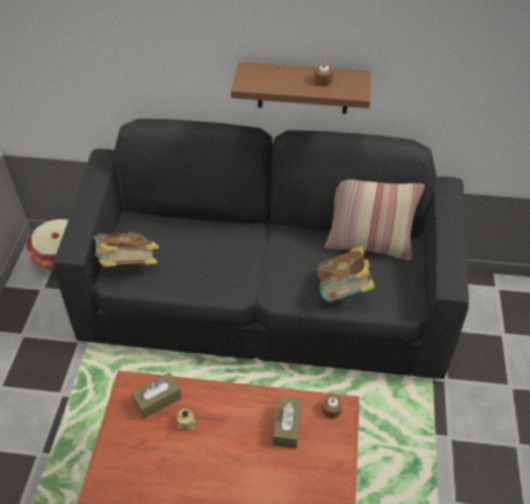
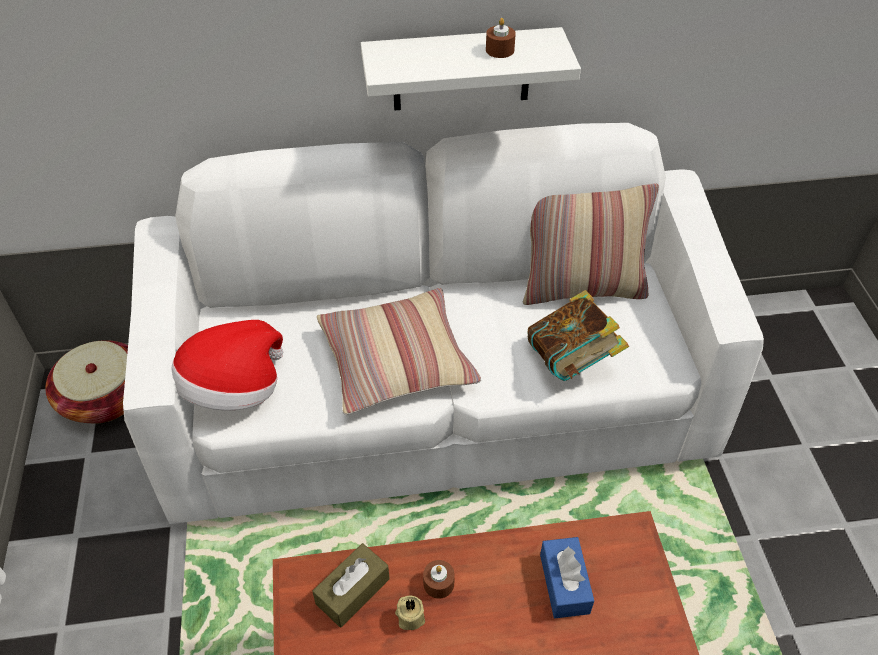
camera: 15 degrees left, 0 degrees up
(125, 265) = (233, 390): book -> hat
(230, 267) = (396, 361): none -> pillow
(265, 308) = (439, 411): black sofa -> white sofa
(287, 426) = (564, 583): brown tissue box -> blue tissue box
(303, 88) = (461, 70): brown shelf -> white shelf
(331, 409) = (619, 541): brown candle -> brown candle (438, 583)

